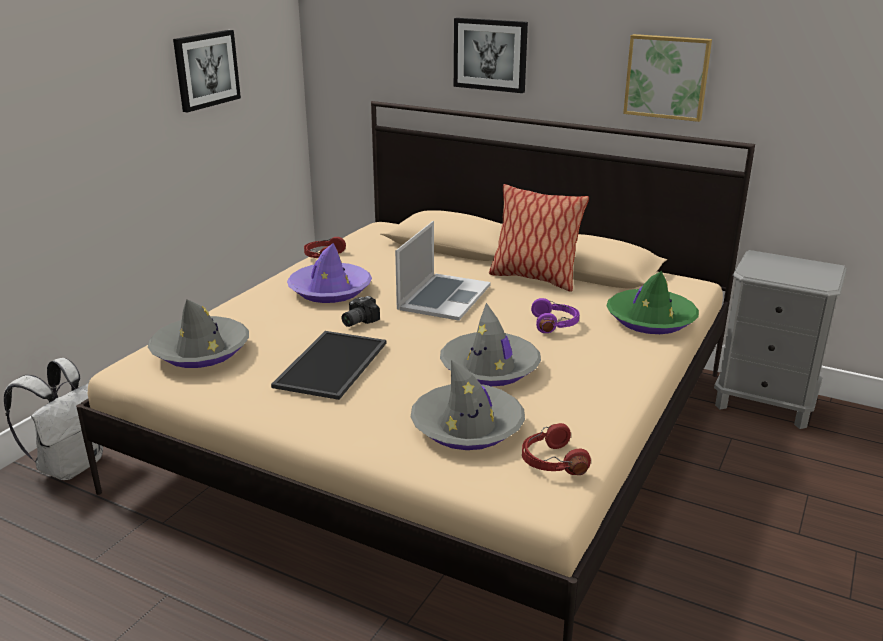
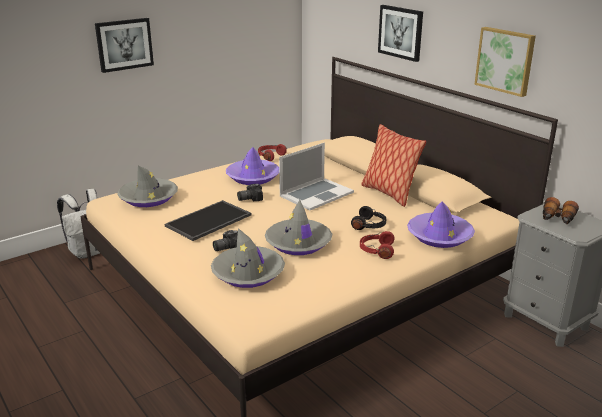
camera: 25 degrees right, 0 degrees up
(206, 70) = (220, 28): picture -> picture (124, 44)
(396, 398) = (226, 247): none -> camera
(551, 462) = (275, 305): red headphones -> red headphones (376, 250)
(555, 324) = (369, 225): purple headphones -> black headphones
(650, 319) = (439, 236): green hat -> purple hat
(780, 269) = (557, 219): none -> binoculars

